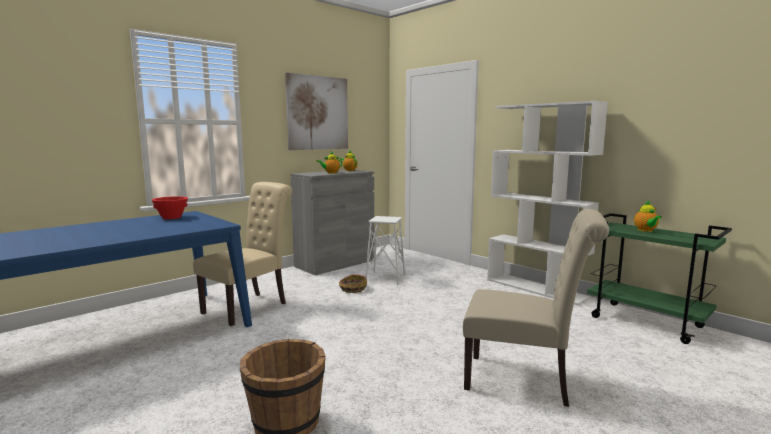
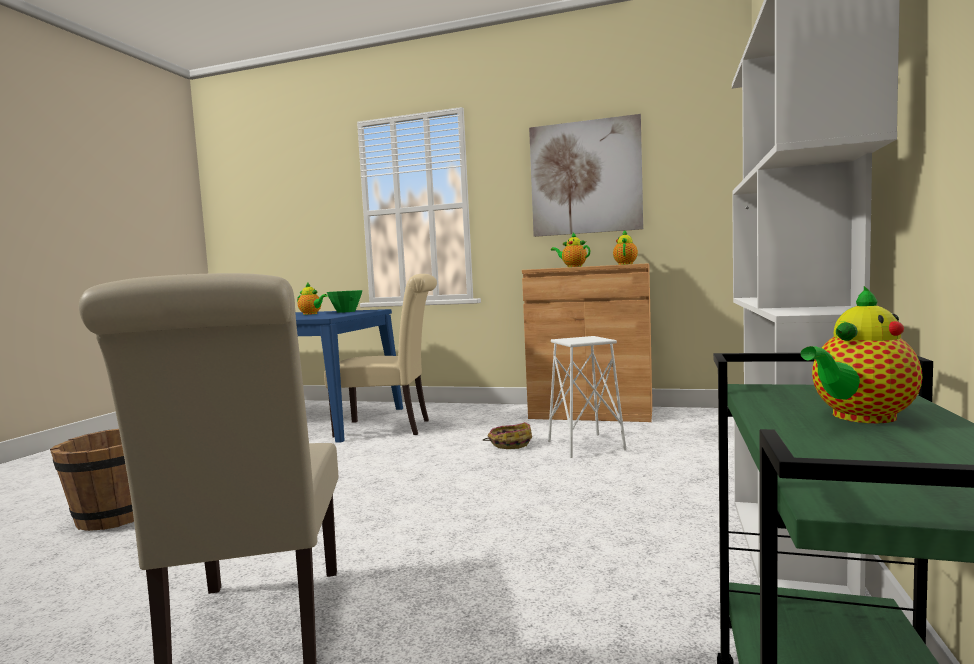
camera: 60 degrees right, 5 degrees down
(151, 223) = (311, 314): none -> teapot
(171, 217) = (346, 311): red bowl -> green bowl
(335, 263) = (591, 413): grey cabinet -> brown cabinet

